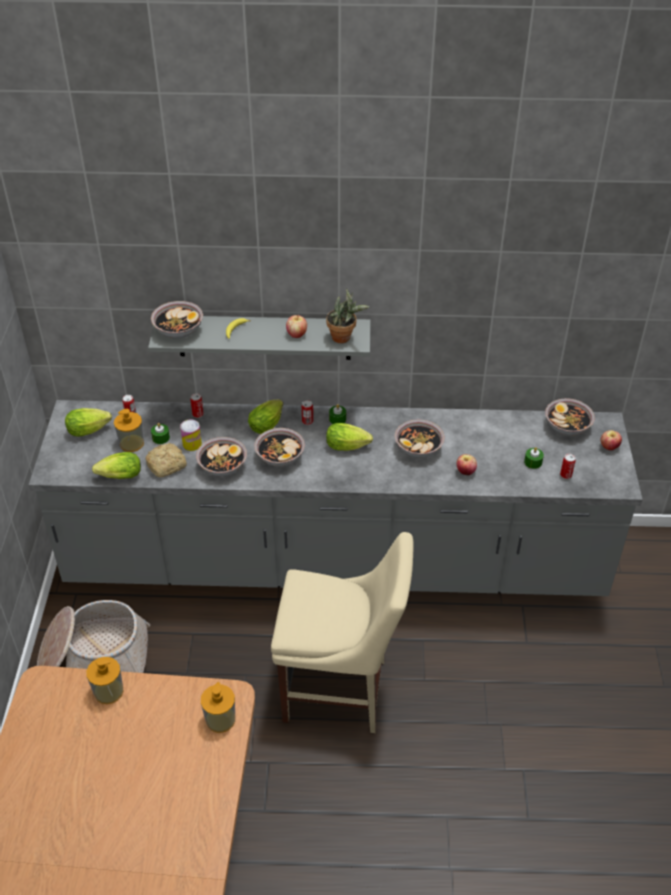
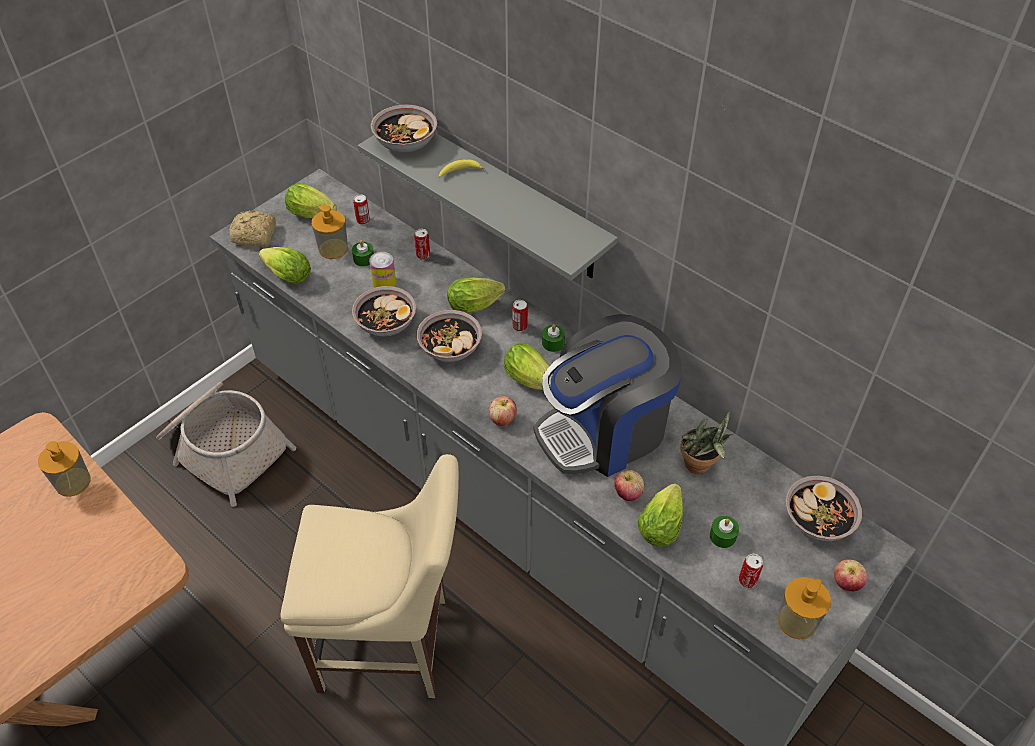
camera: 40 degrees right, 5 degrees up
(167, 465) = (339, 290): bread -> bread (255, 236)
(220, 719) = (123, 584): soap dispenser -> soap dispenser (797, 621)
(296, 334) = (515, 211): apple -> apple (502, 419)
(341, 691) = (391, 644): beige chair -> beige chair turned 45 degrees counterclockwise
(344, 338) = (561, 242): potted plant -> potted plant (700, 467)
(418, 448) = (604, 431): bowl -> coffee machine
(498, 475) = (662, 523): none -> lettuce

